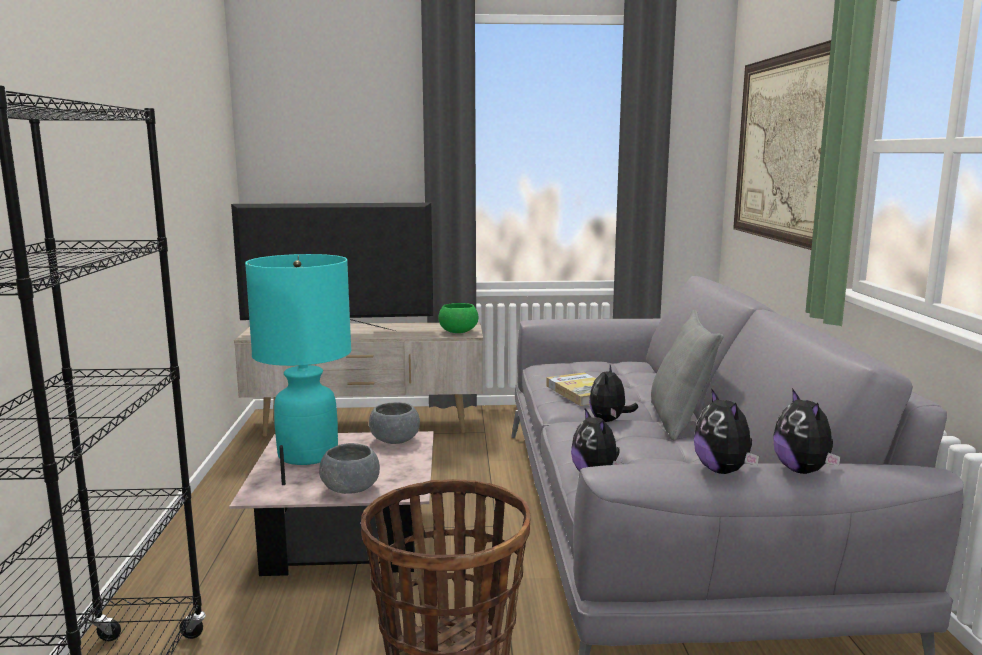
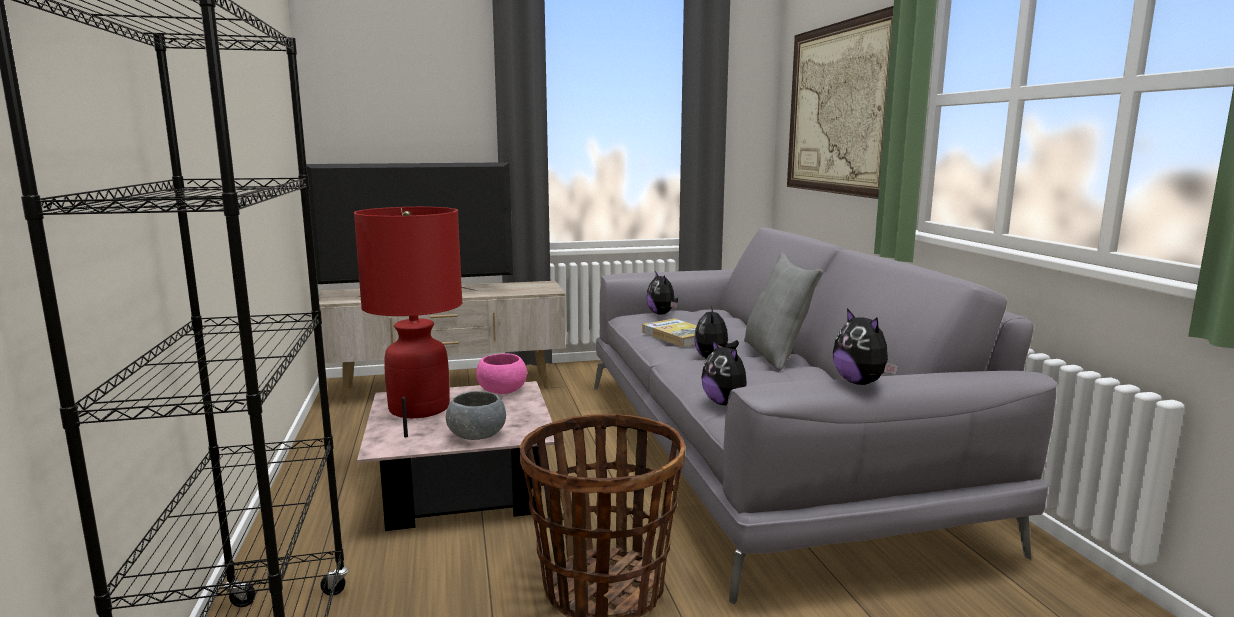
camera: 10 degrees left, 0 degrees up
(308, 454) = (420, 408): turquoise table lamp -> red table lamp
(394, 441) = (502, 391): grey bowl -> pink bowl
(458, 332) = (538, 289): green bowl -> none
(803, 470) = (927, 379): plush toy -> plush toy (662, 314)

